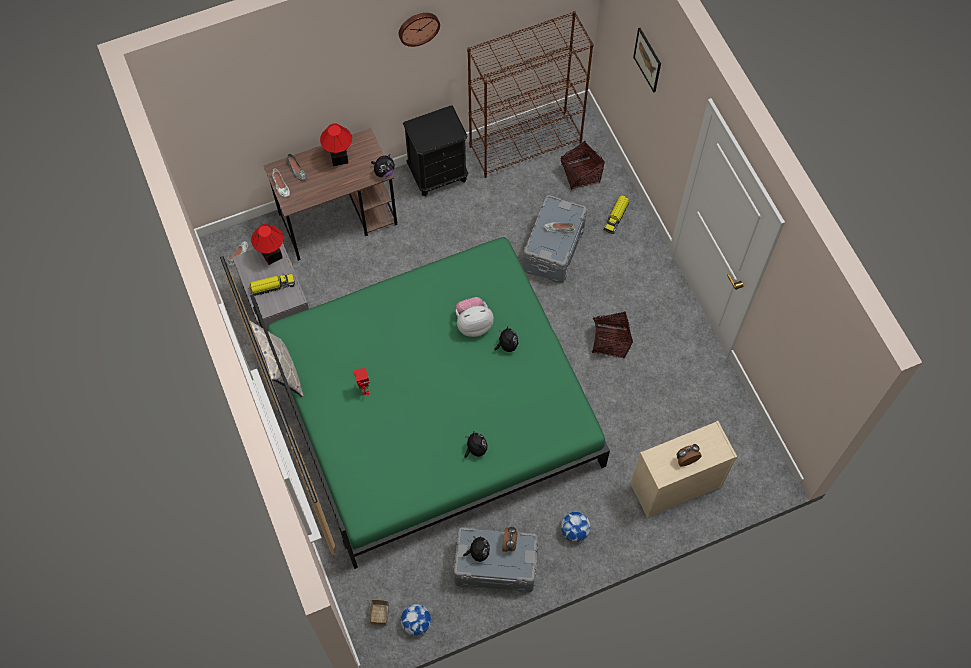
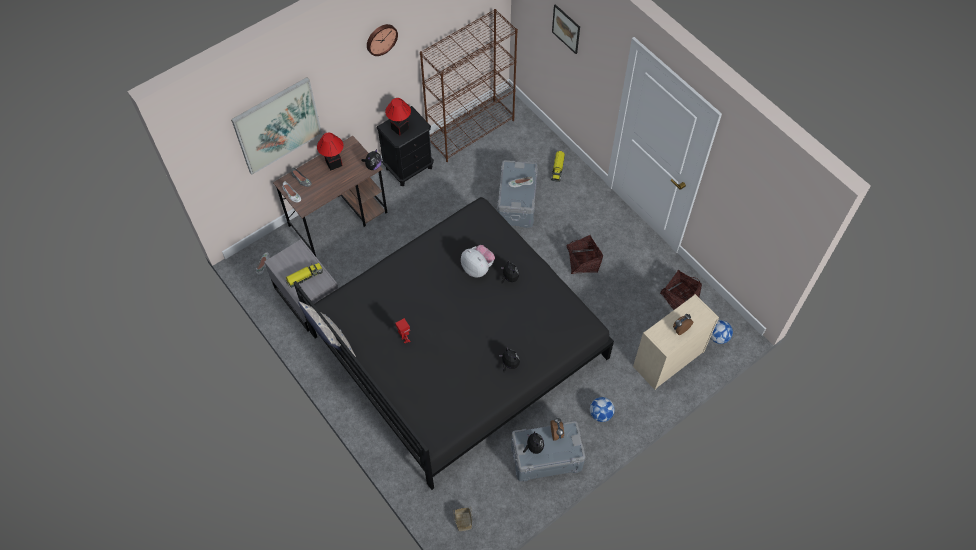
camera: 15 degrees left, 5 degrees down
(272, 256) = (297, 253): table lamp -> table lamp (400, 129)
(275, 105) = (277, 125): none -> picture
(416, 623) = (496, 520): football -> football (718, 337)
(433, 406) = (458, 345): green bed -> black bed
(473, 324) = (478, 268): plush toy -> plush toy turned 75 degrees clockwise
(580, 173) = (520, 143): basket -> basket (678, 298)

